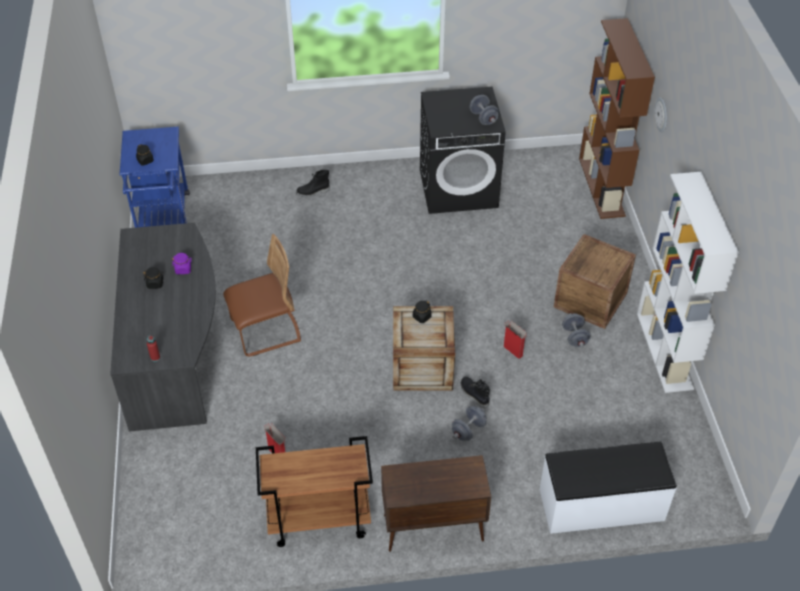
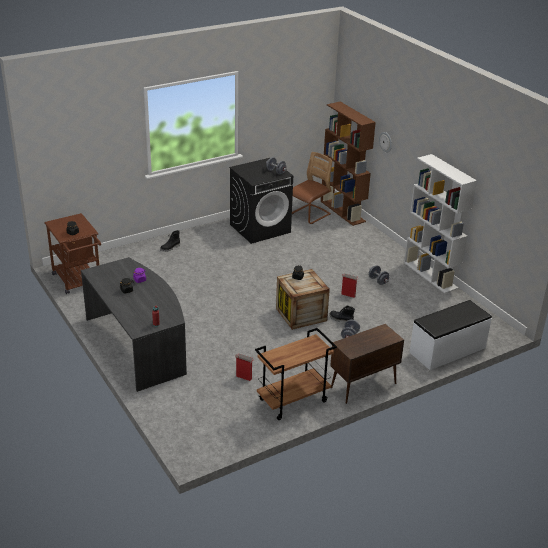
camera: 25 degrees left, 15 degrees down
(163, 219) = (78, 281): blue cart -> brown cart
(265, 332) = (191, 321): brown chair -> brown chair (309, 215)
(590, 300) = (374, 262): crate -> none

